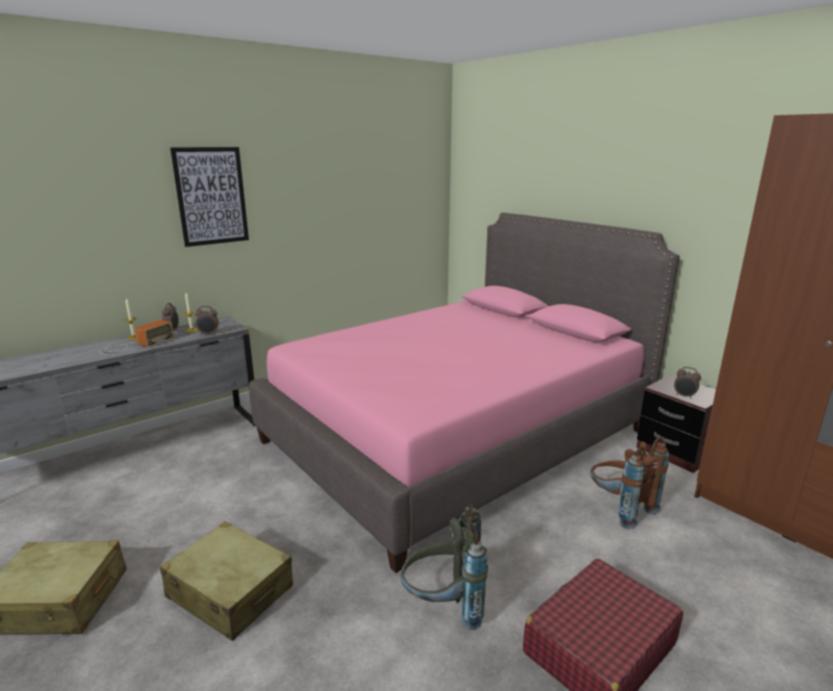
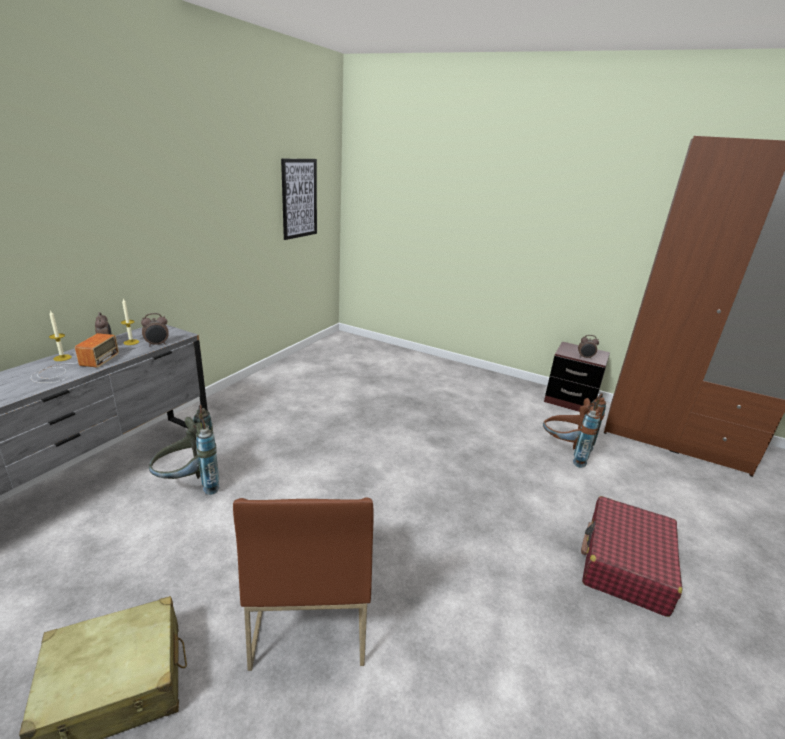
camera: 25 degrees left, 5 degrees up
(211, 196) = (132, 183): picture -> picture (299, 198)
(230, 592) = (309, 611): beige suitcase -> brown chair
(444, 607) = (503, 566): grey backpack -> grey backpack (189, 485)
(457, 435) = (407, 414): pink bed -> none

